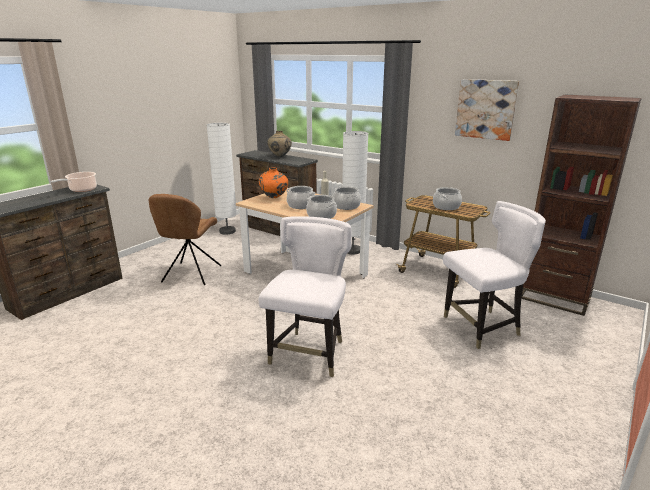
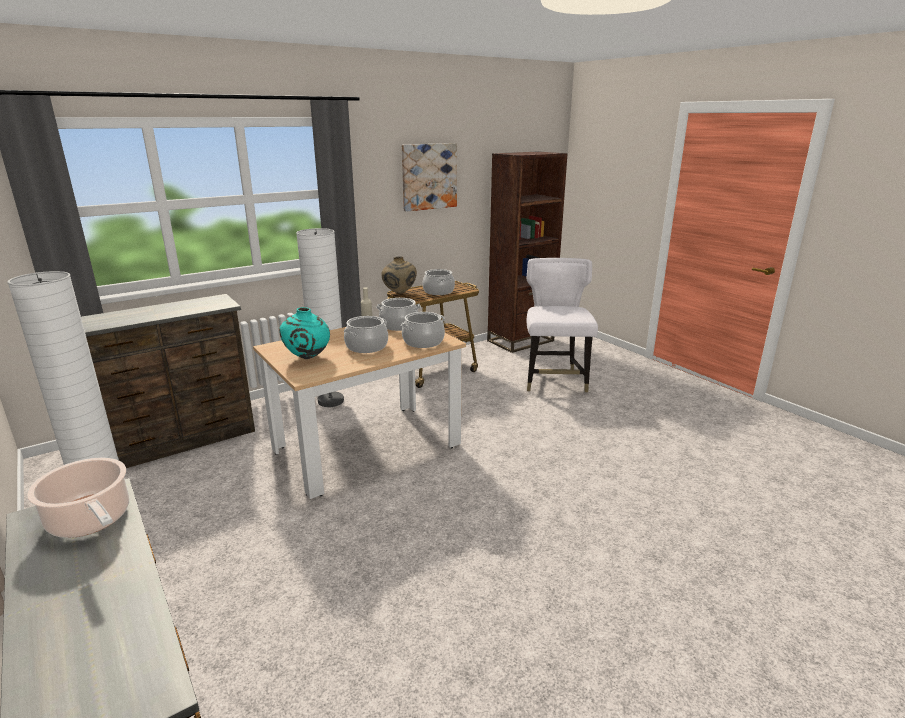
camera: 70 degrees left, 0 degrees up
(191, 275) = (261, 564): brown chair -> none
(274, 198) = (307, 358): orange vase -> turquoise vase
(279, 156) = (156, 310): beige vase -> beige vase (399, 293)
(309, 354) = (569, 480): white chair -> none

